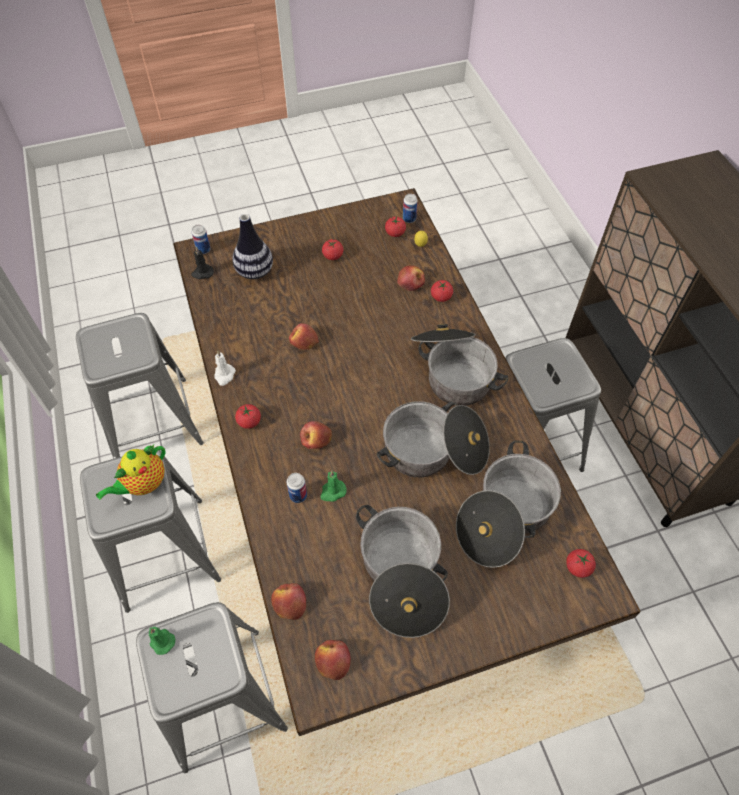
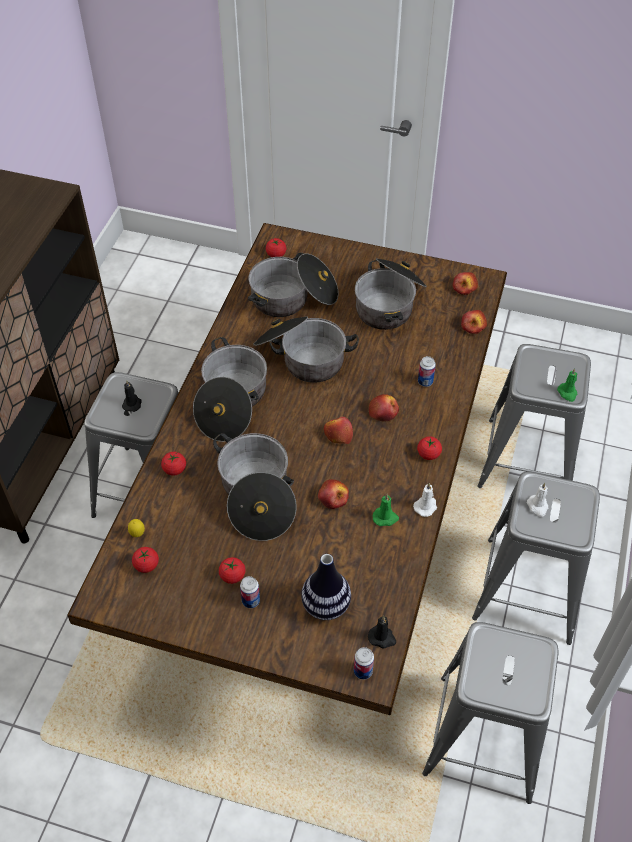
camera: 145 degrees left, 5 degrees down
(143, 484) = (538, 506): teapot -> white candle
(332, 492) = (398, 371): green candle -> green candle (385, 518)
(363, 312) = (257, 496): none -> cooking pot
(409, 219) = (115, 574): can -> can (251, 601)
(411, 282) = (186, 500): apple -> apple (338, 434)
(553, 375) = (132, 403): none -> black candle

